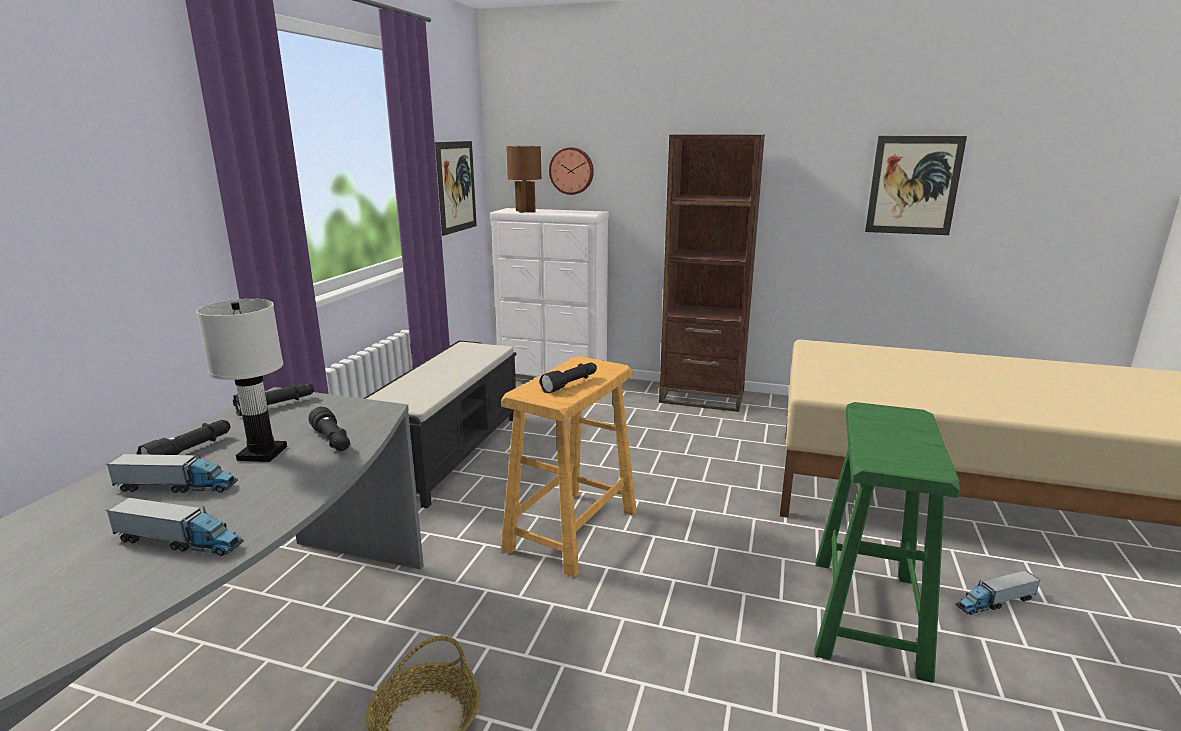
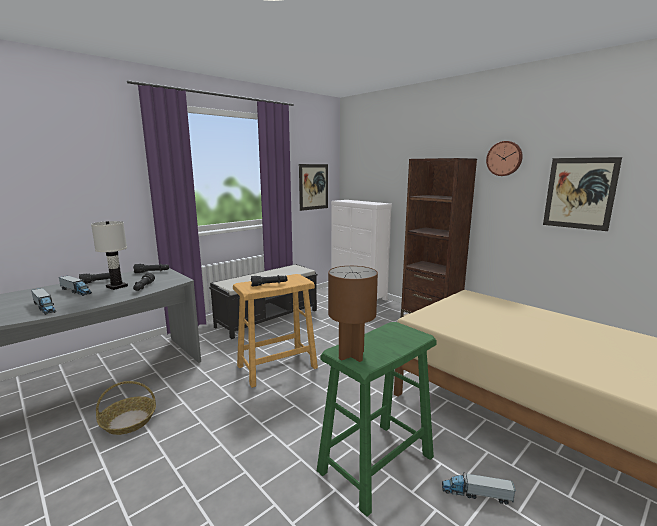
camera: 30 degrees right, 5 degrees down
(525, 211) = (348, 201): brown table lamp -> brown table lamp (351, 355)
(572, 171) = (376, 180): wall clock -> wall clock (504, 158)

